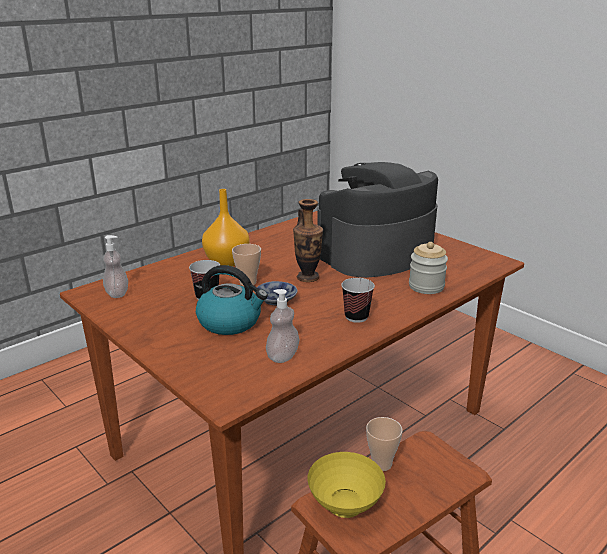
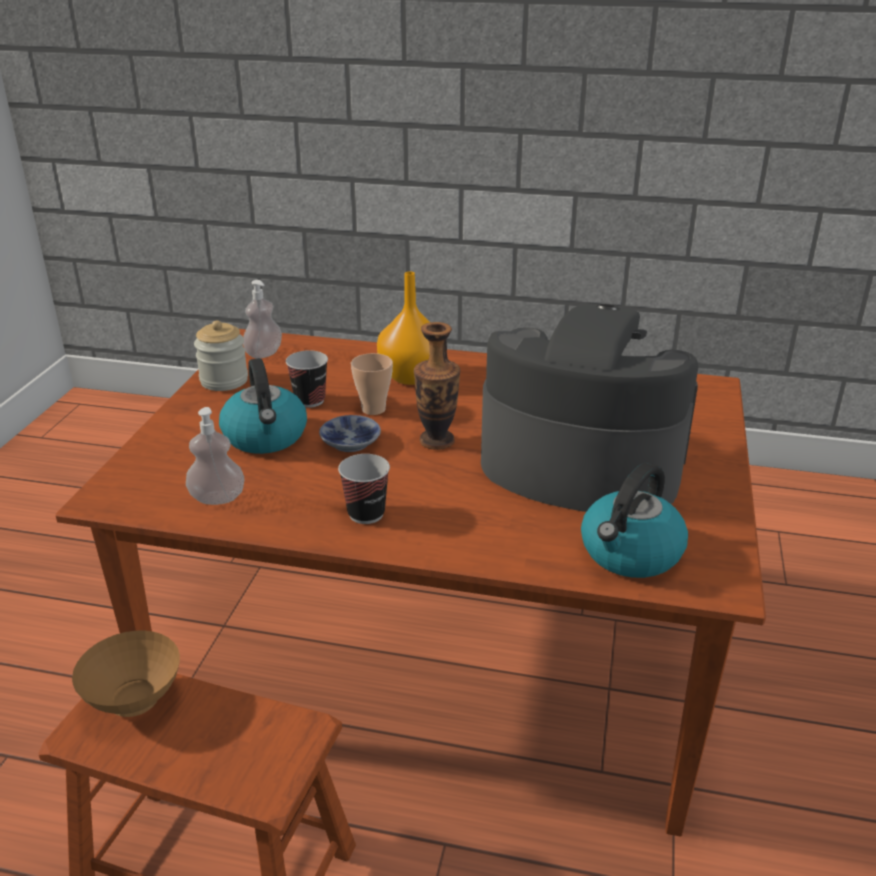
camera: 55 degrees right, 5 degrees up
(344, 507) = (133, 701): yellow bowl -> brown bowl
(381, 464) = (233, 703): cup -> none
(426, 286) = (526, 541): jar -> jar (224, 381)
(459, 269) = (630, 553): none -> kettle

